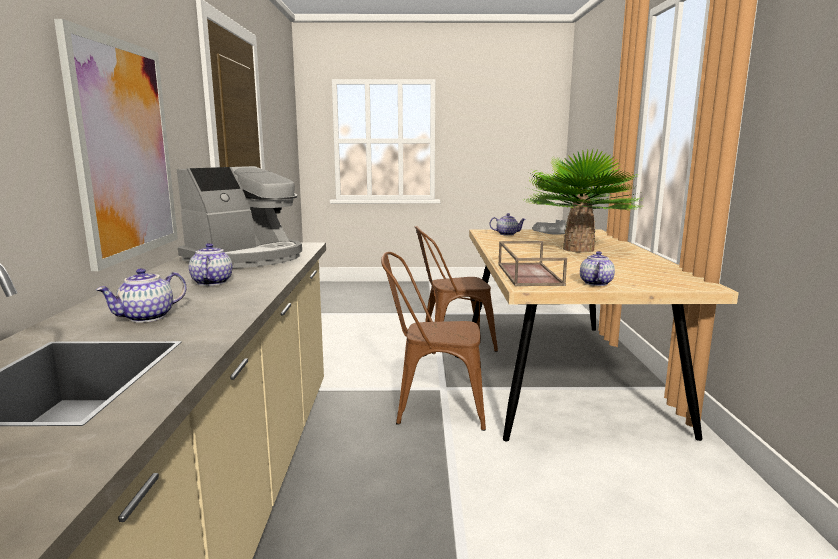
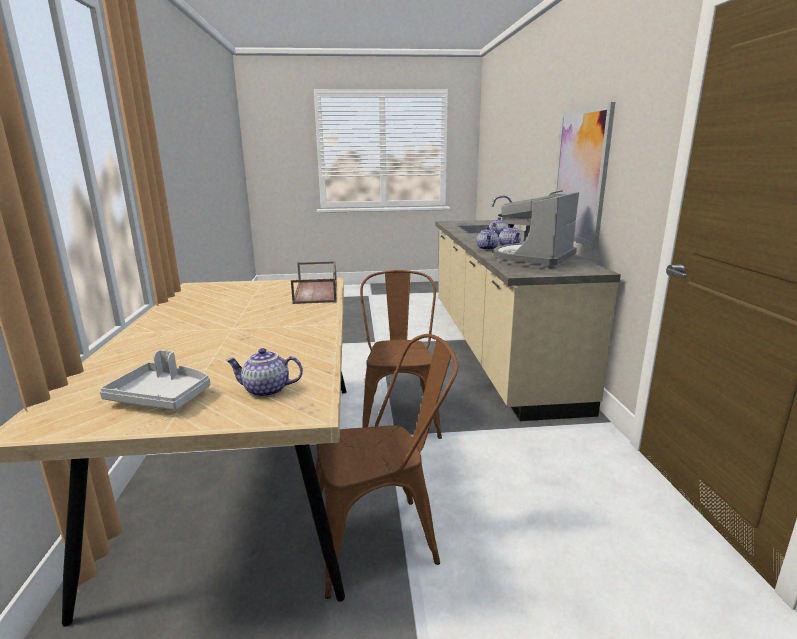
camera: 175 degrees right, 5 degrees up
(432, 408) = (400, 414): brown chair -> brown chair turned 90 degrees counterclockwise
(578, 249) = (208, 334): potted plant -> none
(595, 283) = (273, 285): teapot -> teapot (487, 248)

